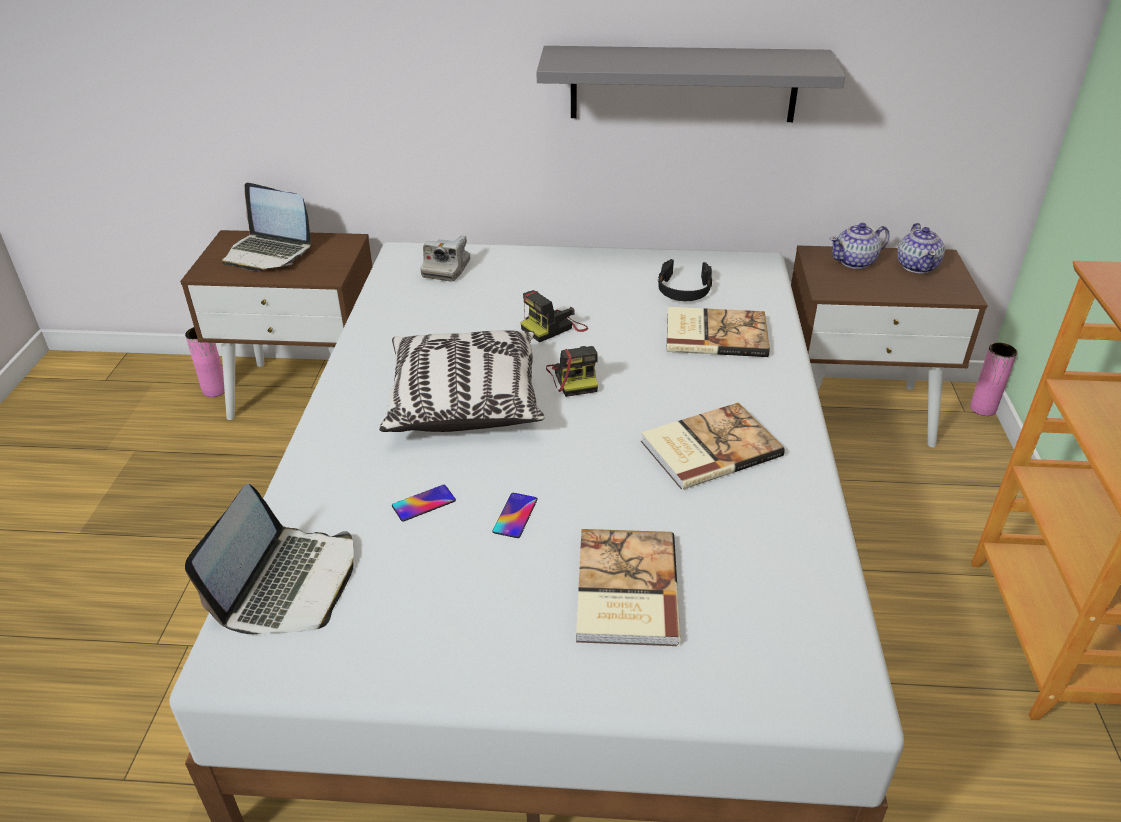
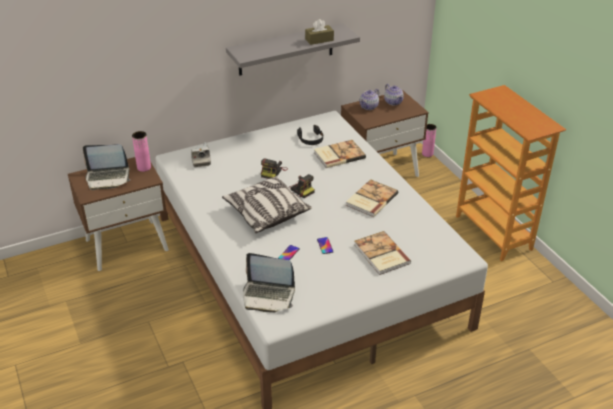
camera: 30 degrees left, 0 degrees up
(215, 390) = (76, 260): pink vase -> pink vase (144, 168)
(288, 583) = (268, 295): laptop -> laptop turned 120 degrees clockwise
(746, 65) = (319, 40): none -> brown tissue box

